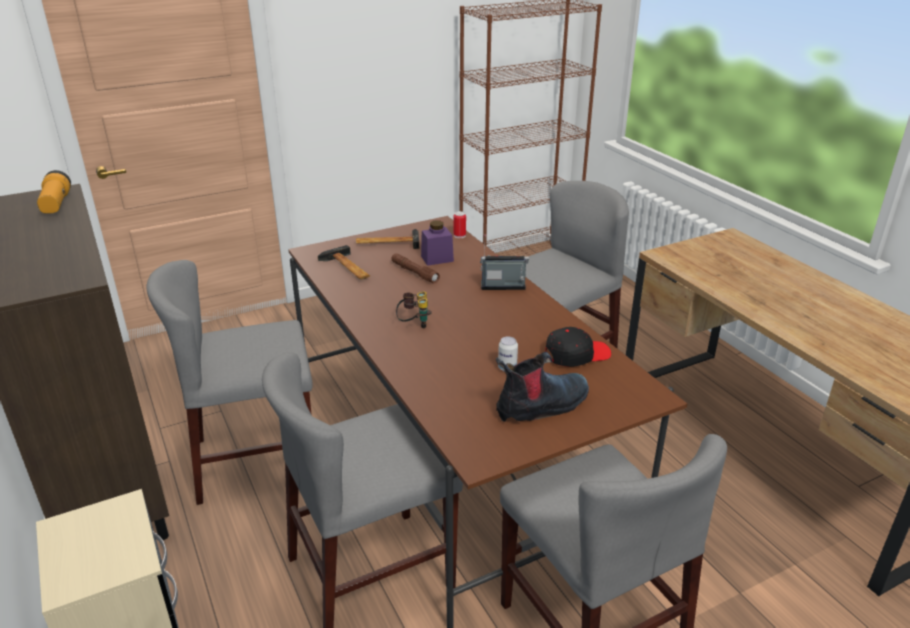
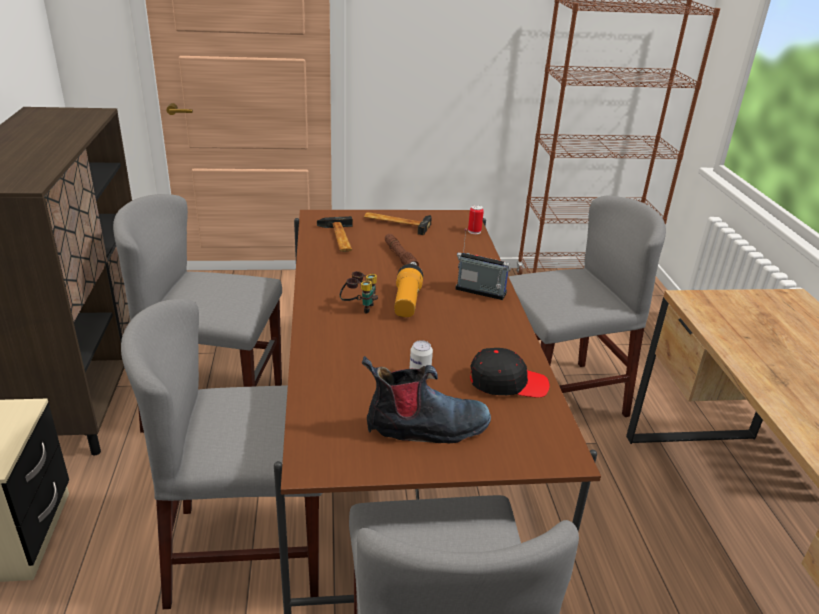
camera: 20 degrees right, 0 degrees up
(56, 204) = (79, 121): flashlight -> flashlight (407, 302)
(437, 258) = (433, 248): purple jar -> none

